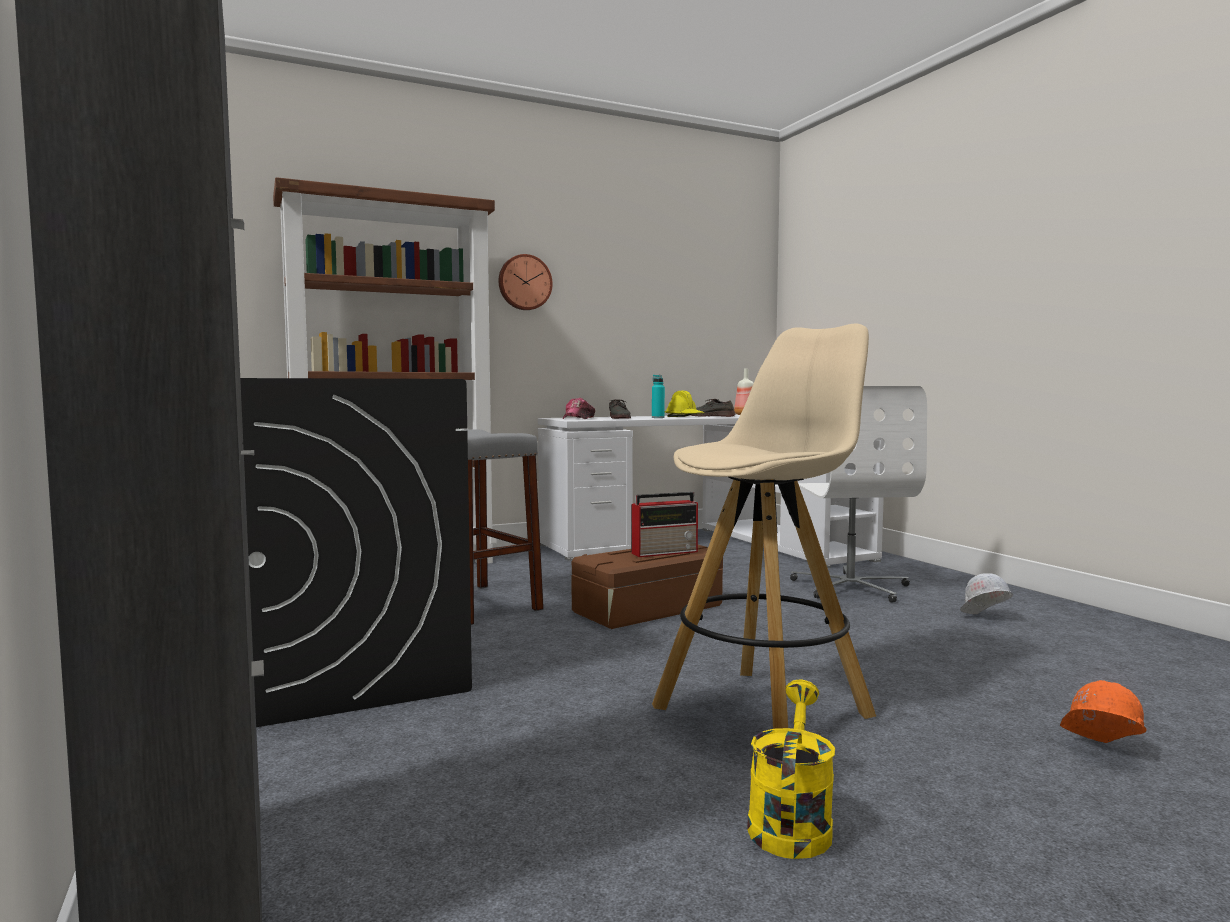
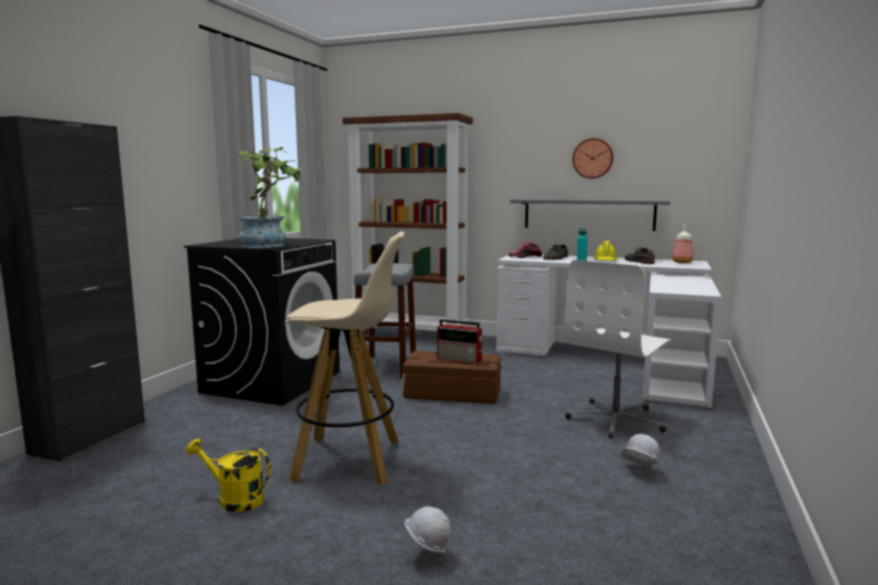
camera: 45 degrees right, 5 degrees up
(394, 378) = (270, 245): none -> potted plant
(524, 282) = (507, 159): wall clock -> wall clock (593, 158)
(630, 361) = (588, 214): none -> grey shelf
(790, 822) = (234, 499): yellow watering can -> yellow watering can turned 135 degrees counterclockwise
(1099, 752) = (427, 554): orange hard hat -> white hard hat

